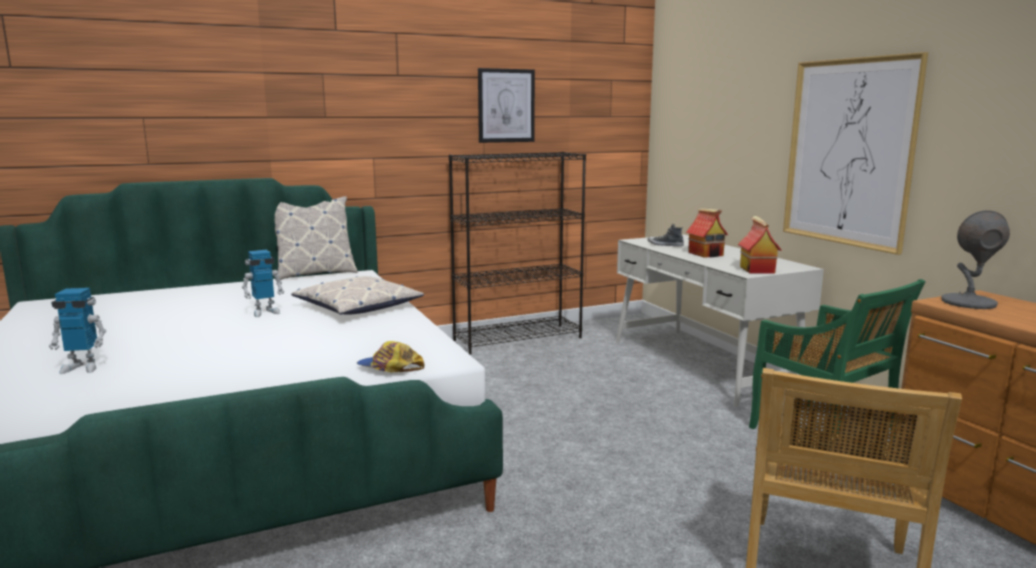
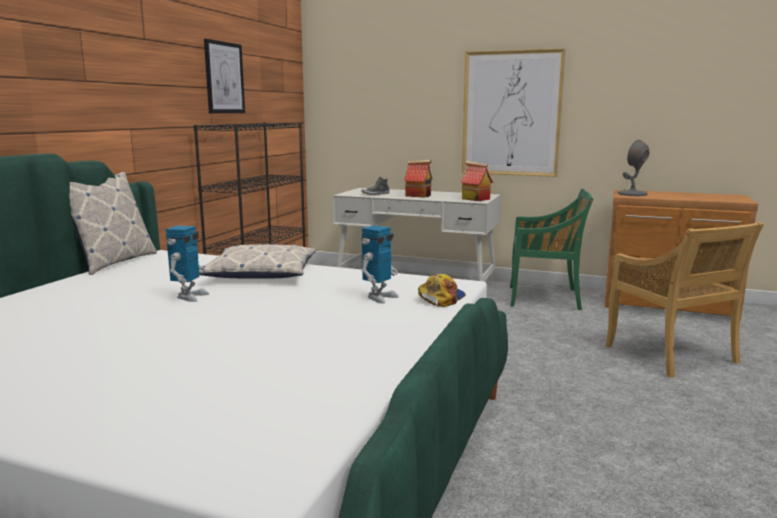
camera: 45 degrees left, 0 degrees up
(82, 367) = (177, 383): toy robot -> toy robot (379, 297)
(389, 368) = (441, 298): cap -> cap turned 135 degrees clockwise

